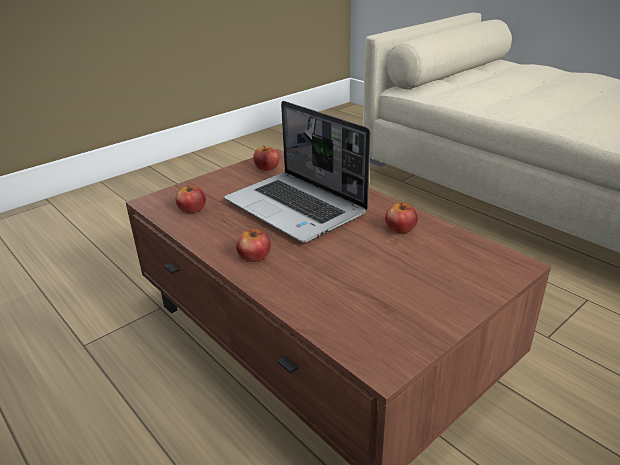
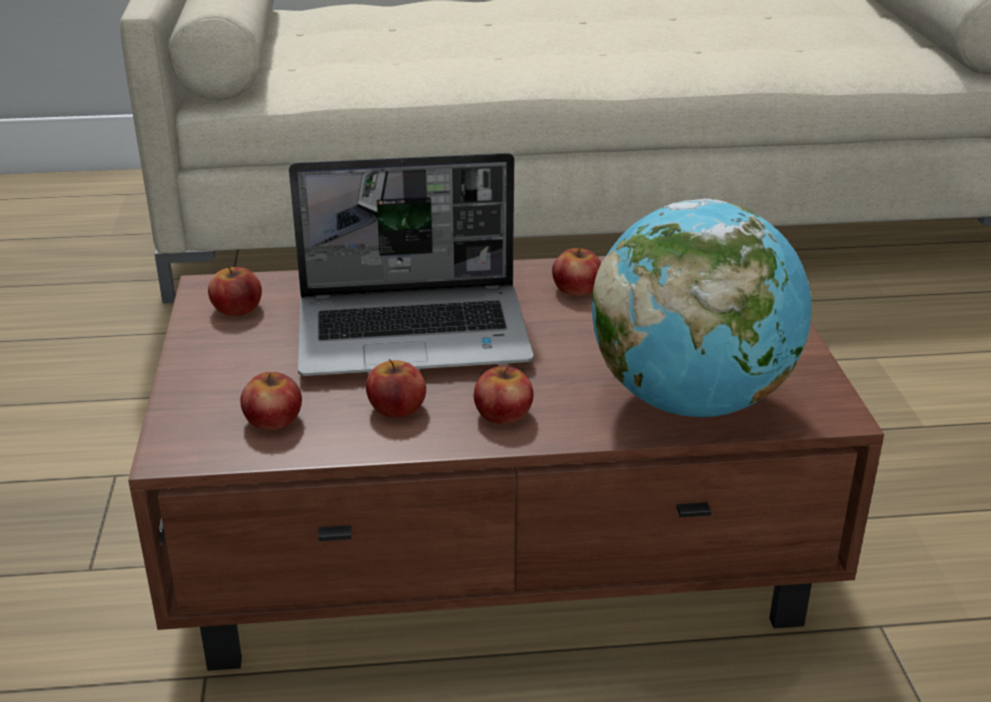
camera: 55 degrees left, 0 degrees up
(230, 229) = (397, 406): none -> apple
(332, 306) = (691, 401): none -> globe

